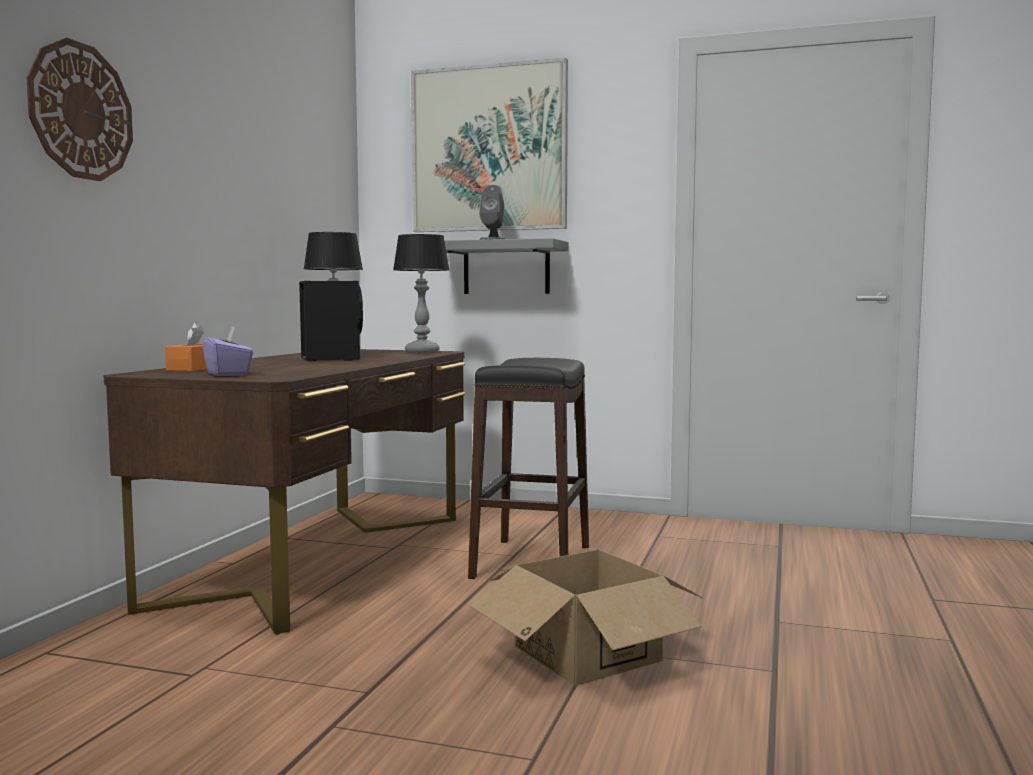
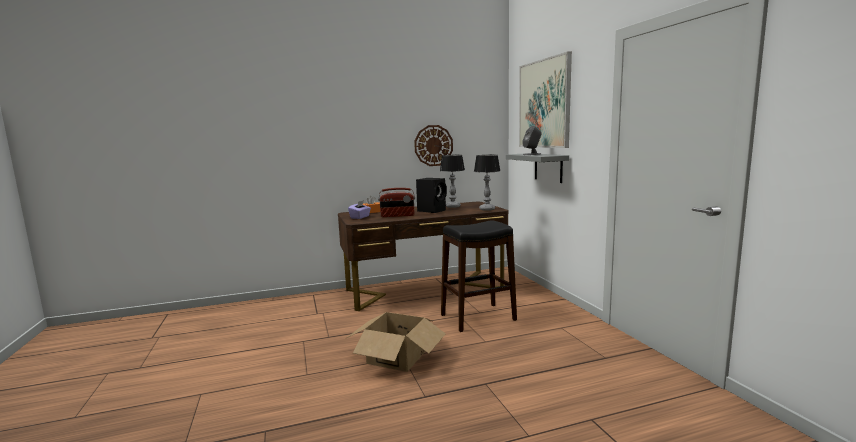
camera: 55 degrees right, 5 degrees up
(81, 111) = (334, 126): wall clock -> wall clock (433, 145)
(306, 367) = (397, 216): none -> radio

